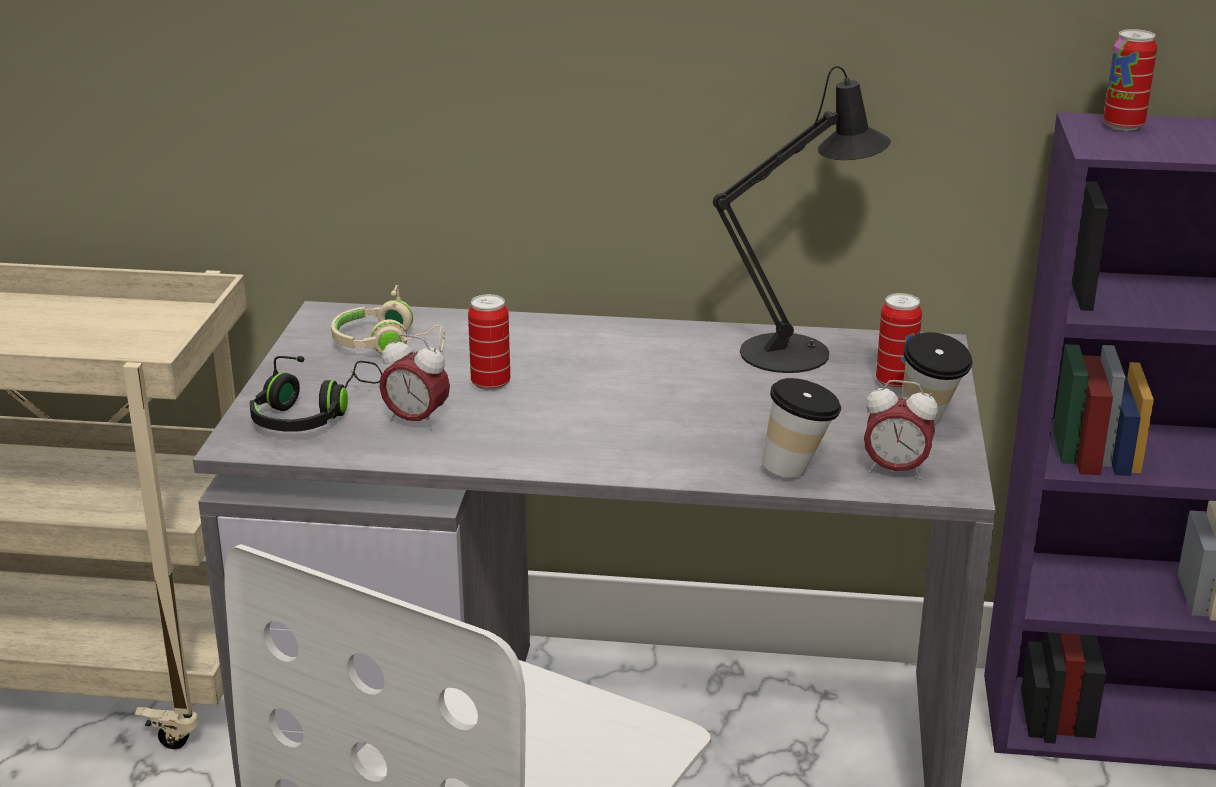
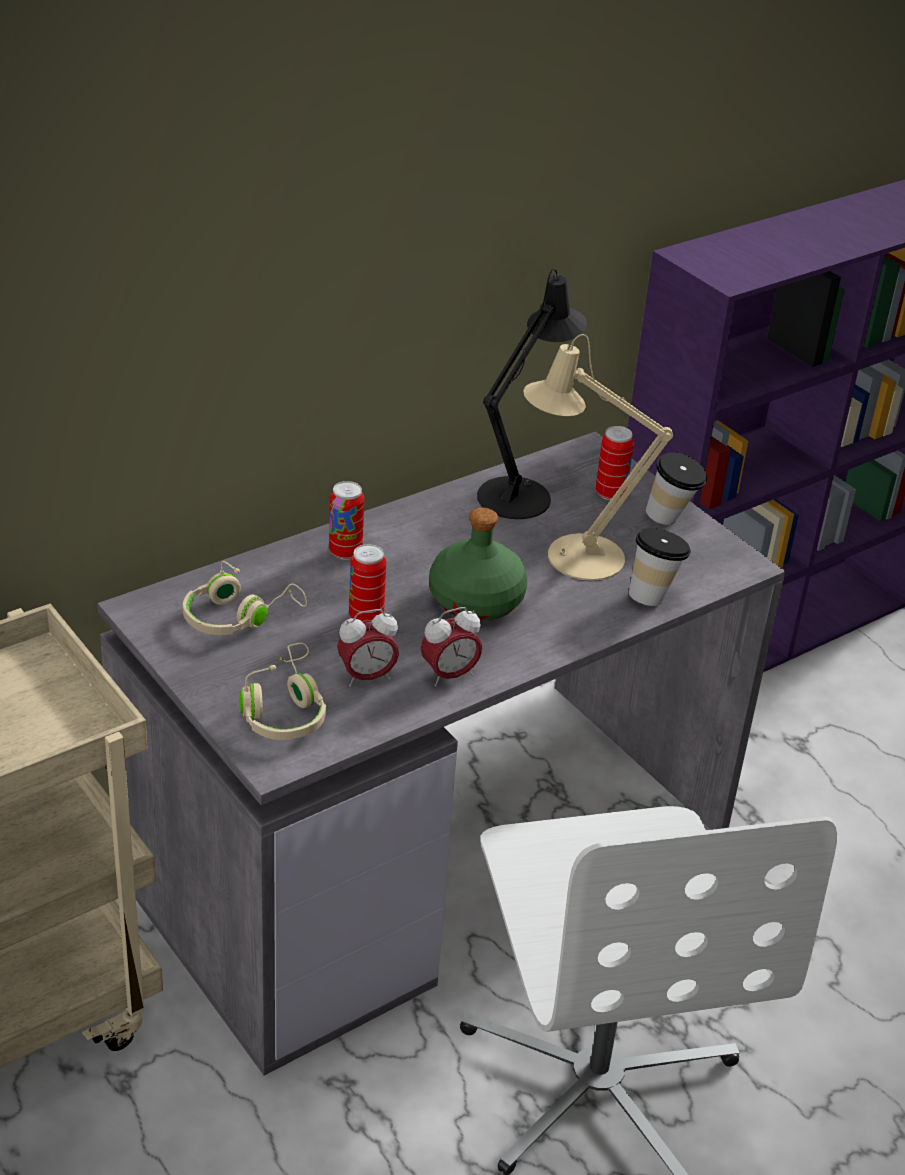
camera: 45 degrees left, 10 degrees up
(312, 414) = (284, 709): black headphones -> beige headphones
(609, 409) = (475, 601): none -> green bottle
(766, 413) = (574, 557): none -> beige table lamp
(895, 470) = (702, 568): alarm clock -> alarm clock (449, 675)
(1123, 126) = (709, 252): can -> can (345, 552)

